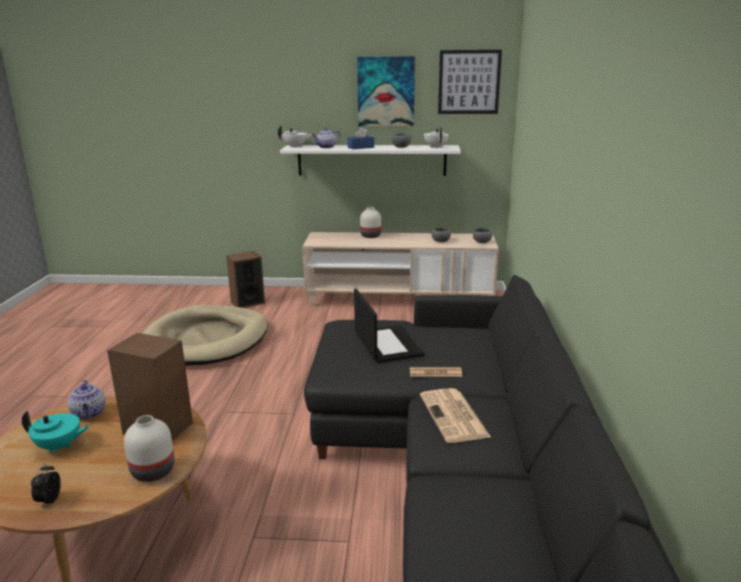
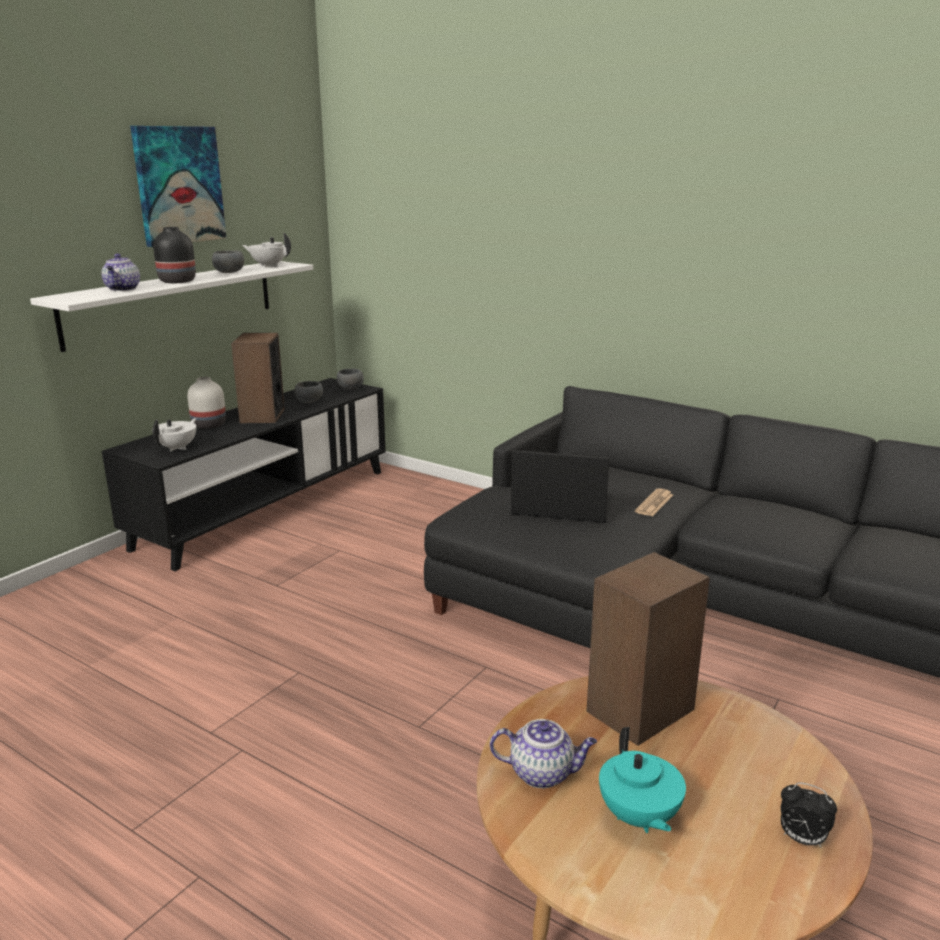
camera: 60 degrees left, 0 degrees up
(59, 446) = (638, 817): turquoise teapot -> turquoise teapot turned 135 degrees clockwise
(153, 470) = (757, 730): white vase -> none
(206, 340) = (148, 691): beige dog bed -> none
(247, 302) = (62, 618): speaker -> speaker (262, 416)
(296, 146) = (66, 296): white teapot -> white teapot (178, 448)
(360, 147) = (177, 281): blue tissue box -> black vase
(399, 299) = (266, 508): beige tv stand -> black tv stand
(454, 416) = (752, 520): newspaper -> none
(469, 82) = (277, 166): picture -> none

